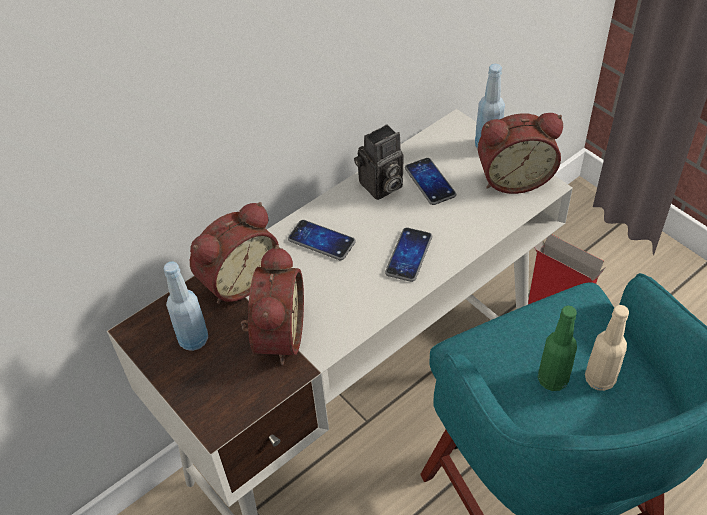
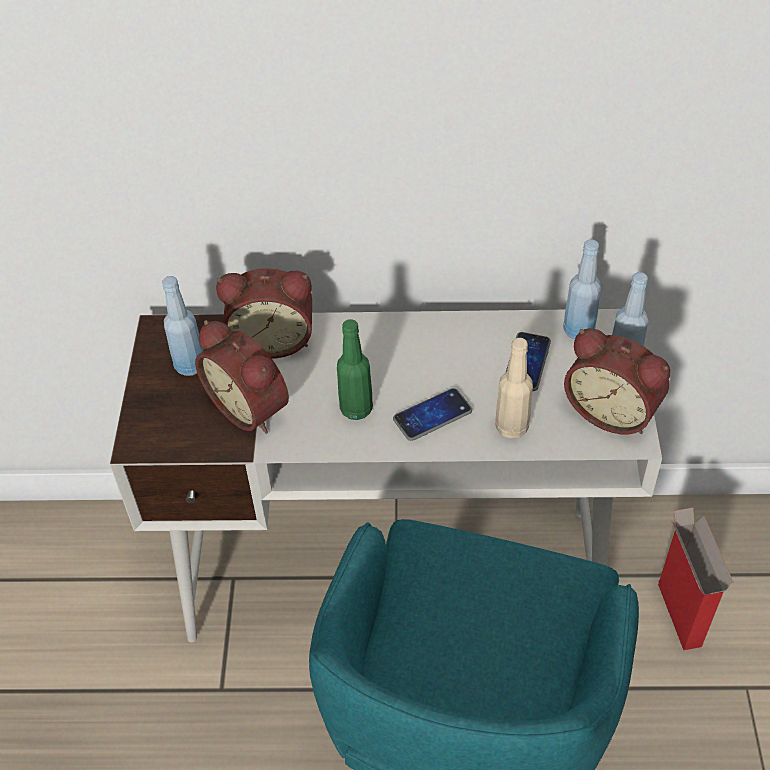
camera: 40 degrees right, 0 degrees up
(275, 335) = (252, 406): alarm clock -> alarm clock turned 90 degrees clockwise
(321, 241) = (373, 352): phone -> none
(380, 187) = (477, 338): camera -> none
(439, 142) = (578, 331): none -> blue bottle
(552, 379) = (458, 622): green bottle -> green bottle (356, 409)
(600, 379) = (502, 656): beige bottle -> beige bottle (512, 427)

